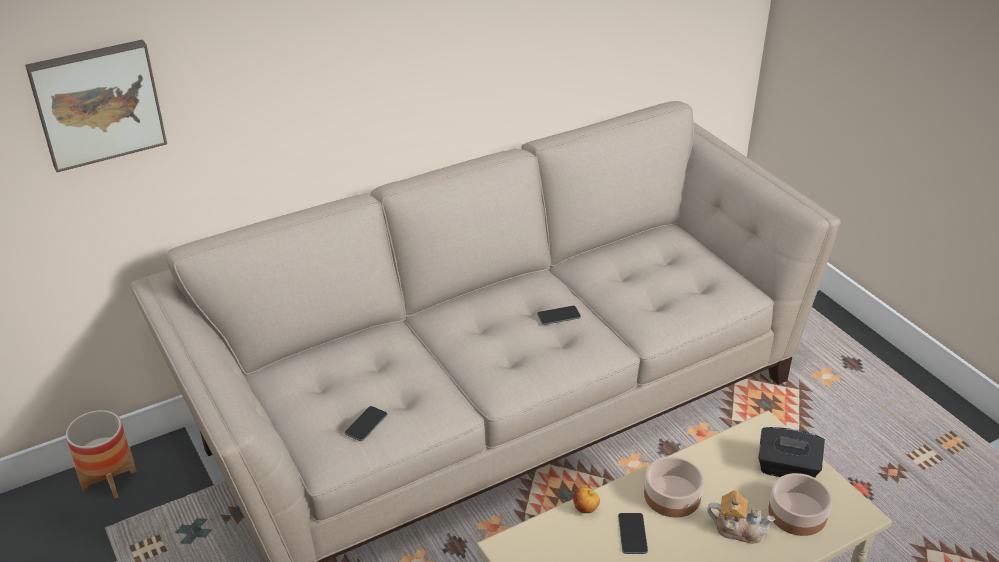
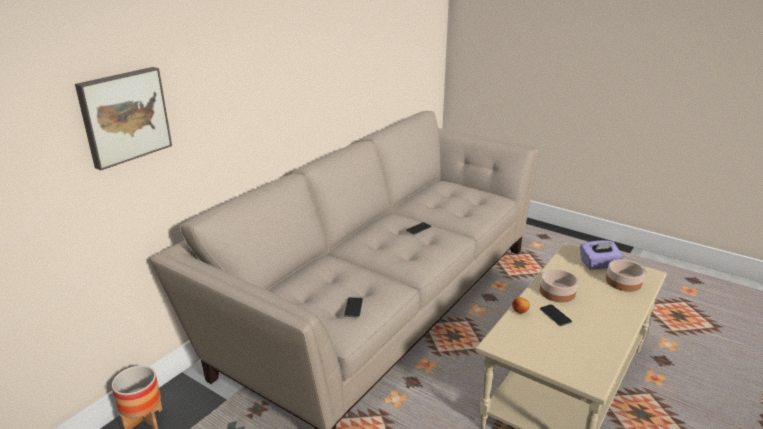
camera: 25 degrees left, 10 degrees down
(738, 529) = (604, 297): teapot -> none
(787, 468) = (598, 264): black tissue box -> purple tissue box

